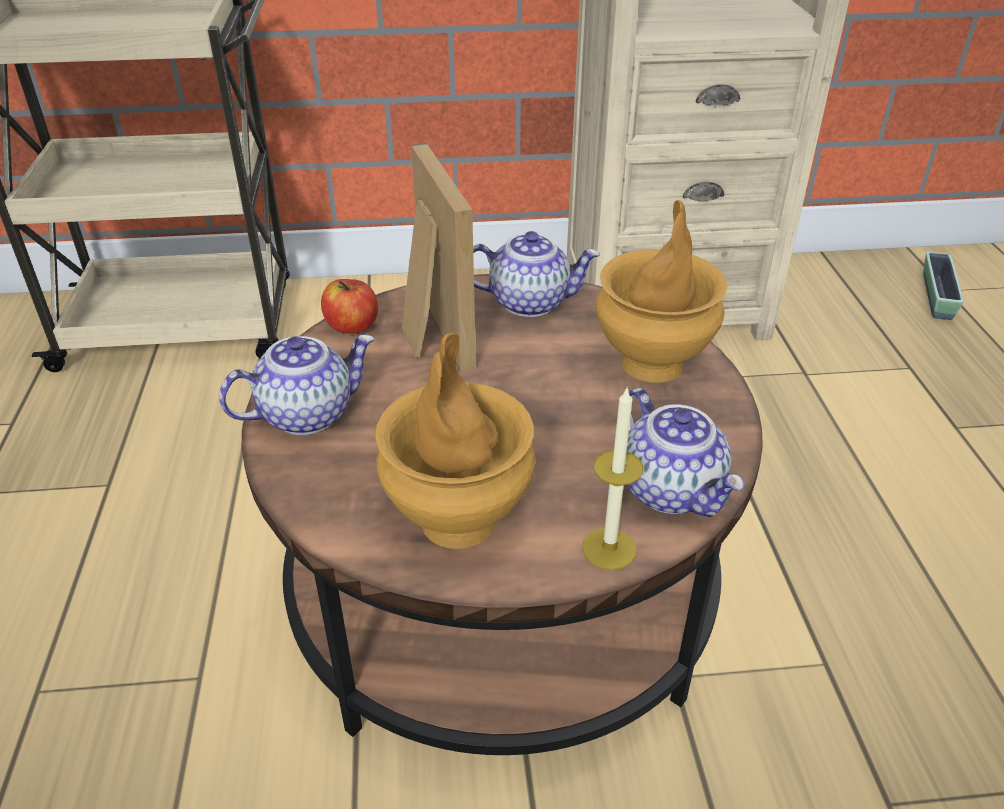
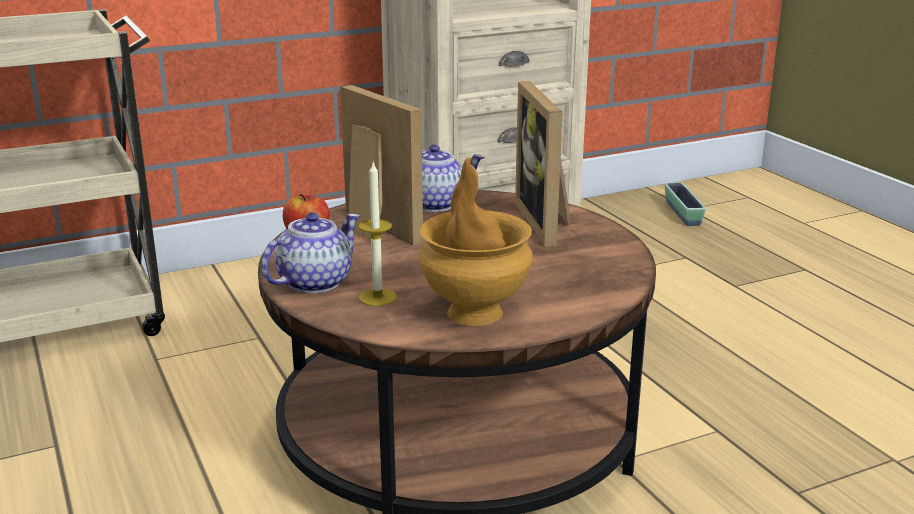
camera: 20 degrees left, 15 degrees down
(609, 548) = (586, 307): candle -> candle (377, 297)
(653, 365) = (548, 222): brown vase -> picture frame
(673, 490) = (607, 276): teapot -> none

